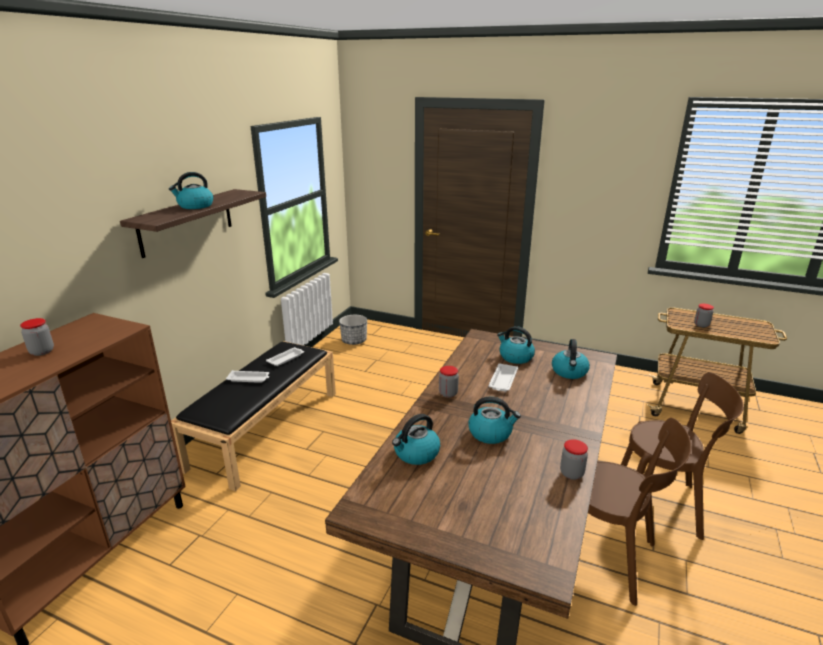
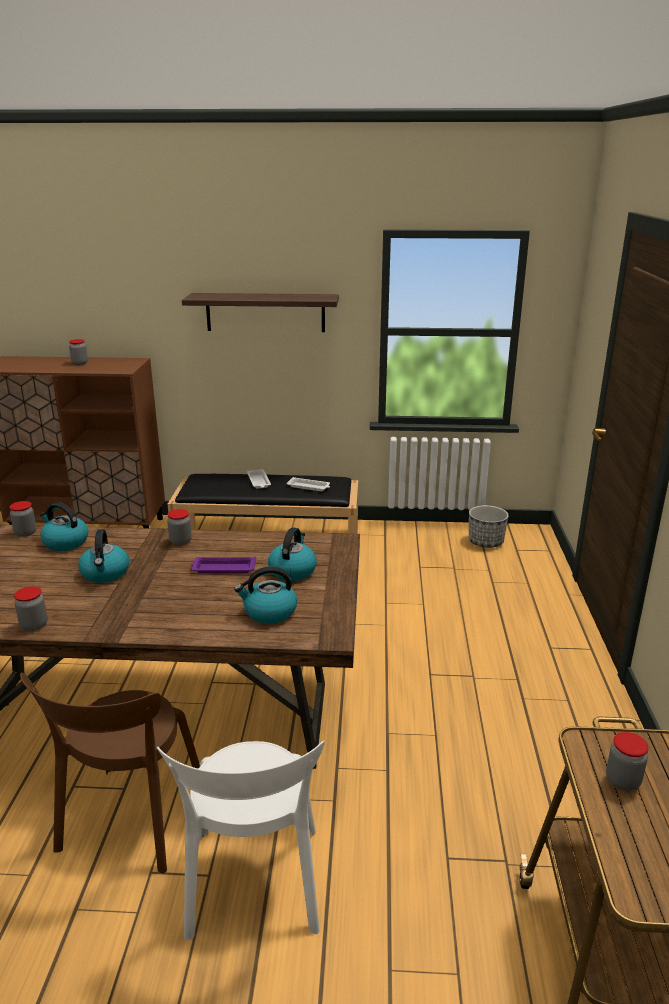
camera: 70 degrees right, 0 degrees up
(195, 206) = (253, 296): kettle -> none
(377, 479) = (25, 533): none -> jar
(503, 381) = (223, 568): white tray -> purple tray
(663, 504) = (254, 888): brown chair -> white chair

